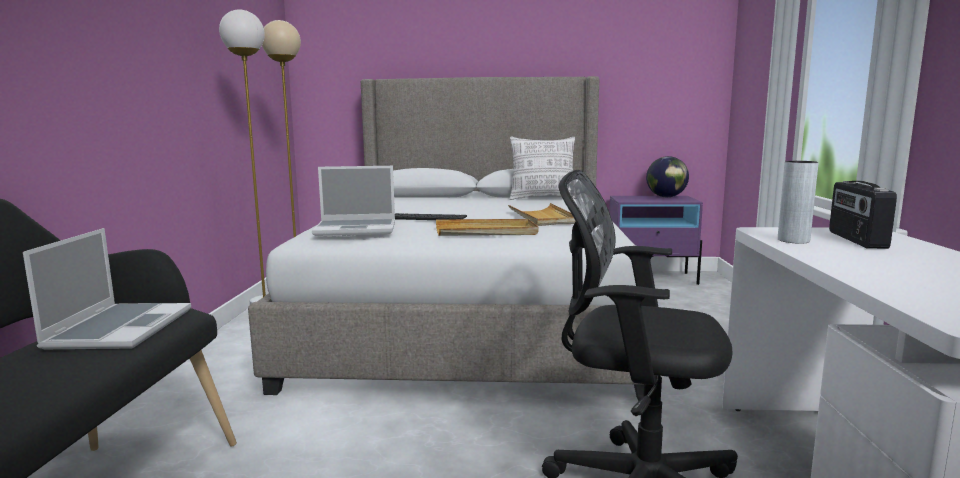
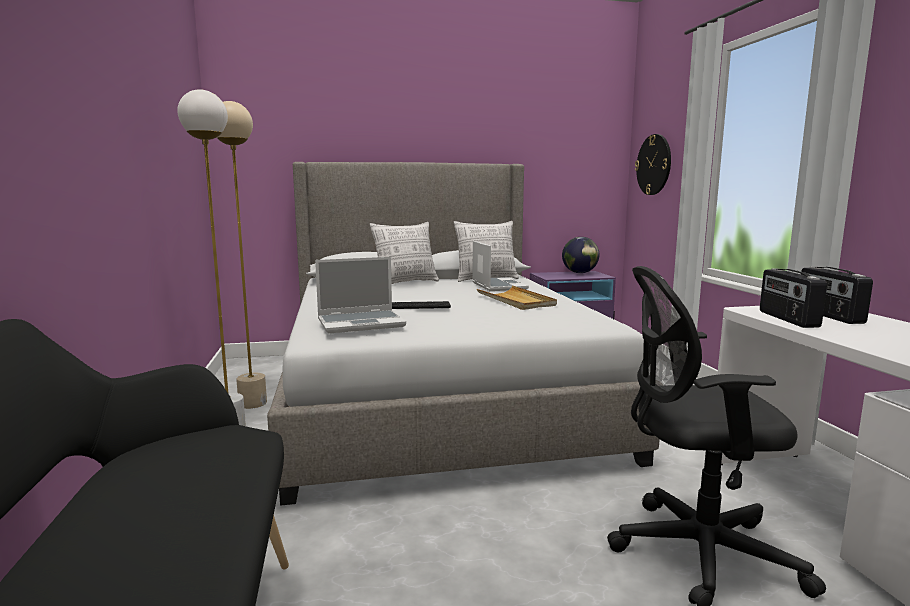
camera: 15 degrees left, 0 degrees up
(120, 328) = (197, 461): laptop -> laptop (497, 286)
(455, 199) = (406, 283): none -> pillow
(486, 232) = (486, 319): beige tray -> none
(752, 73) = (654, 164): none -> wall clock
(793, 240) = (787, 319): grey vase -> radio

